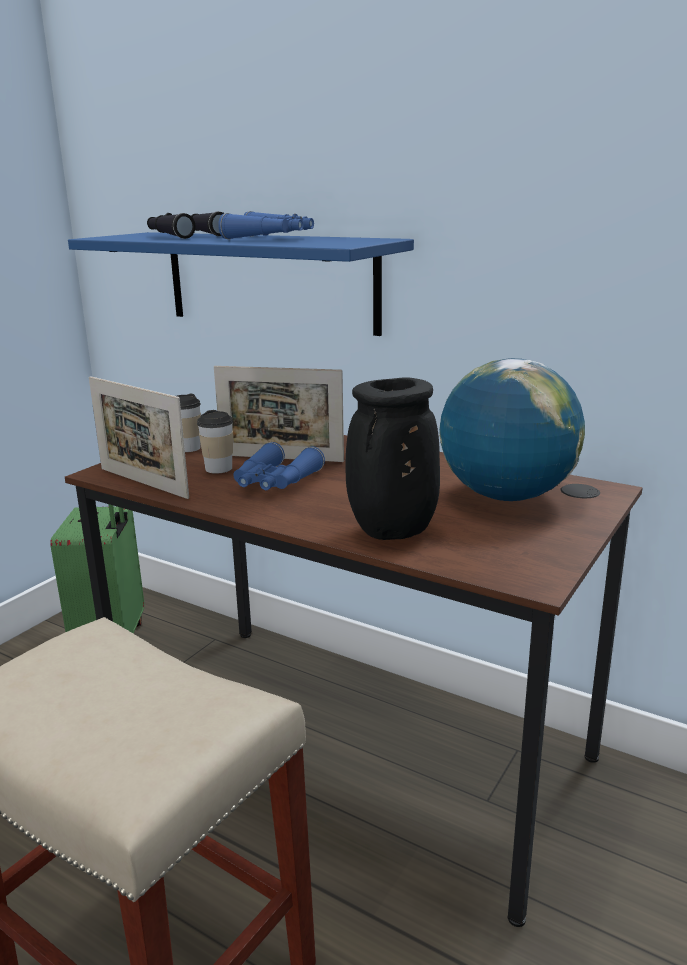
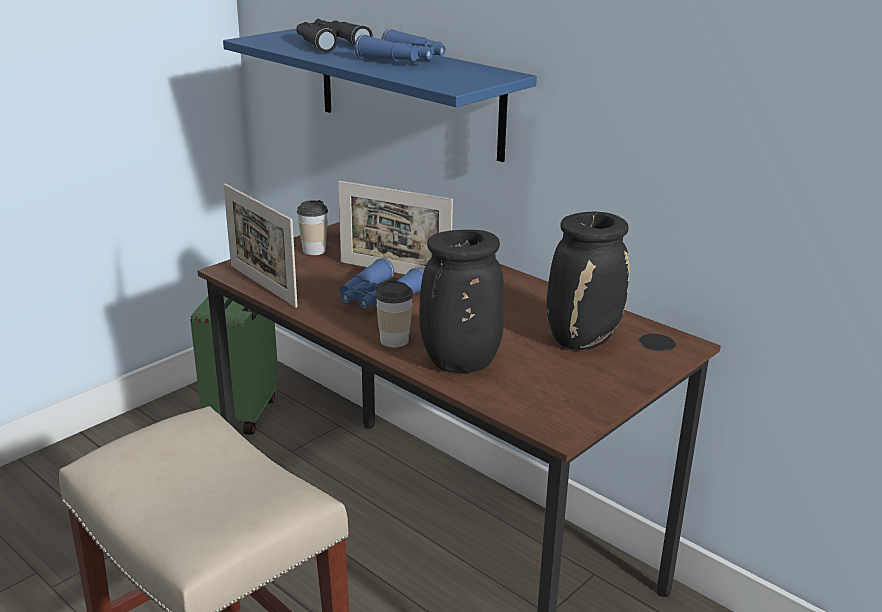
camera: 10 degrees right, 5 degrees up
(218, 468) = (333, 277): cup -> cup (394, 341)
(506, 496) = (582, 340): globe -> black vase

